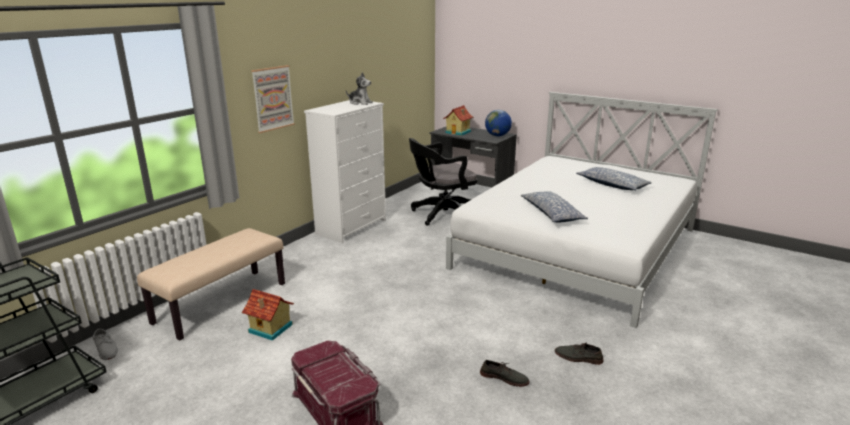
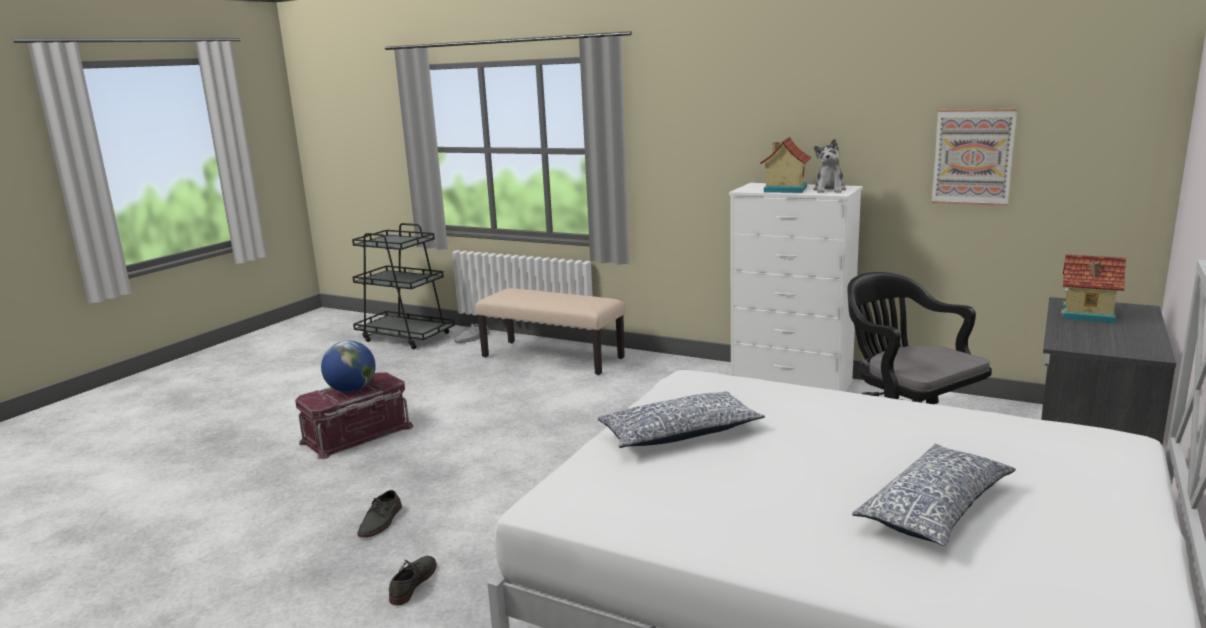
camera: 85 degrees right, 5 degrees down
(270, 329) = (501, 385): toy house -> toy house (784, 189)
(272, 98) = (706, 156): picture -> picture (973, 157)
(497, 136) = (1117, 346): globe -> globe (352, 390)

